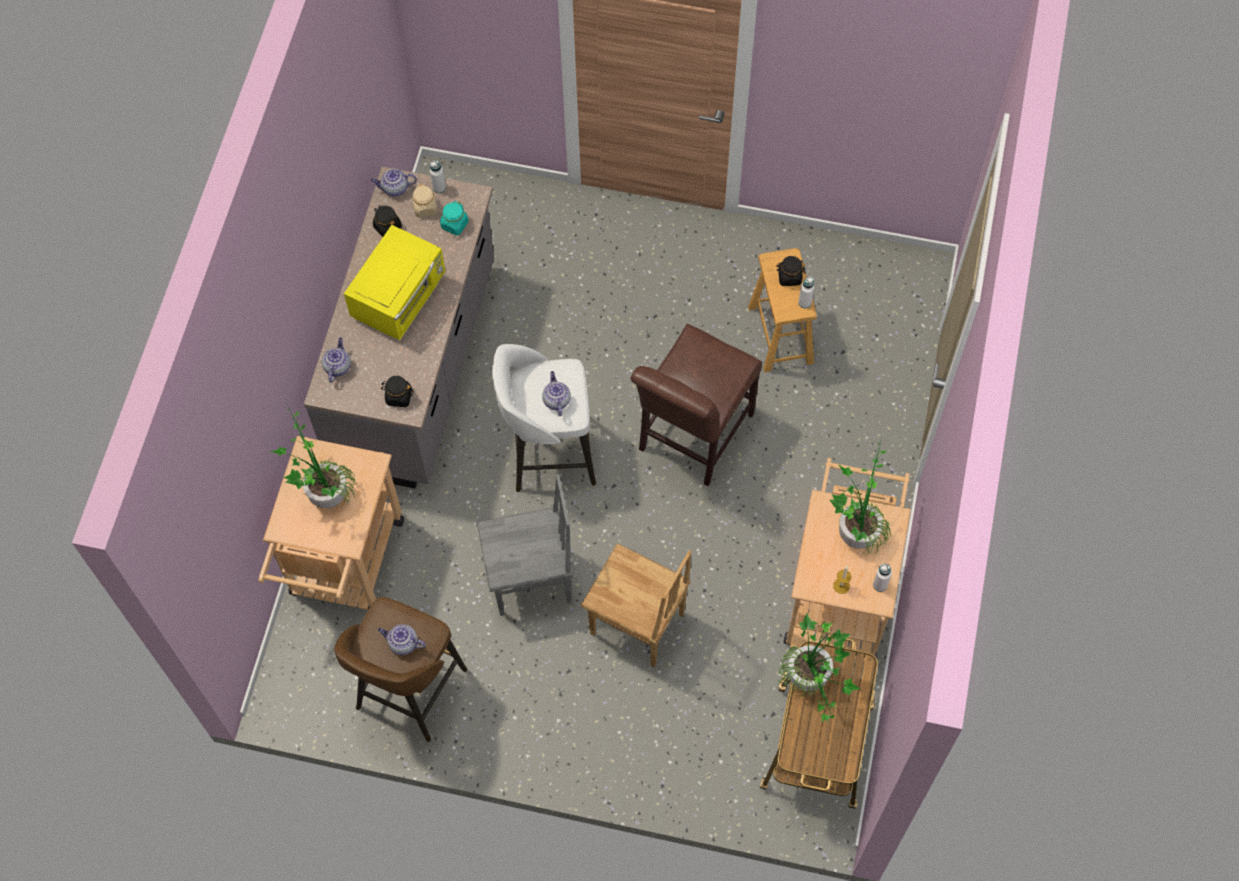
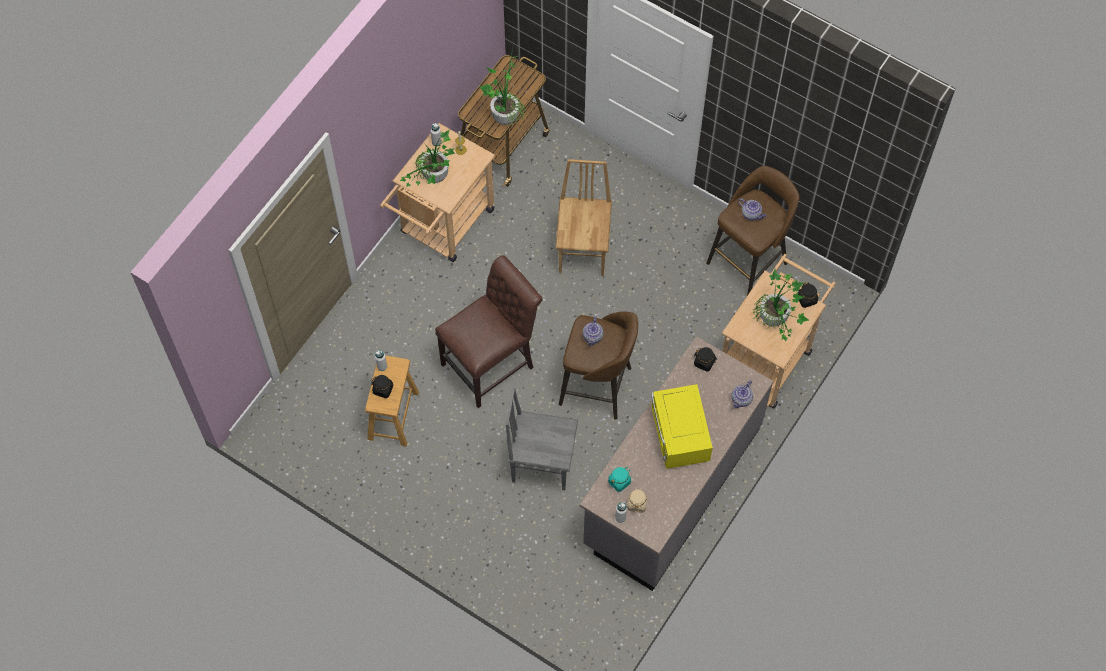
camera: 160 degrees left, 0 degrees up
(387, 227) = (671, 497): black jar -> black jar (807, 299)
(395, 188) = (655, 529): teapot -> none
(400, 297) = (679, 437): yellow microwave -> yellow microwave turned 60 degrees counterclockwise
(531, 581) = (643, 303): grey chair -> grey chair (541, 463)
(549, 453) = (597, 387): white stool -> brown stool
(637, 626) = (584, 251): brown chair -> brown chair turned 45 degrees clockwise

